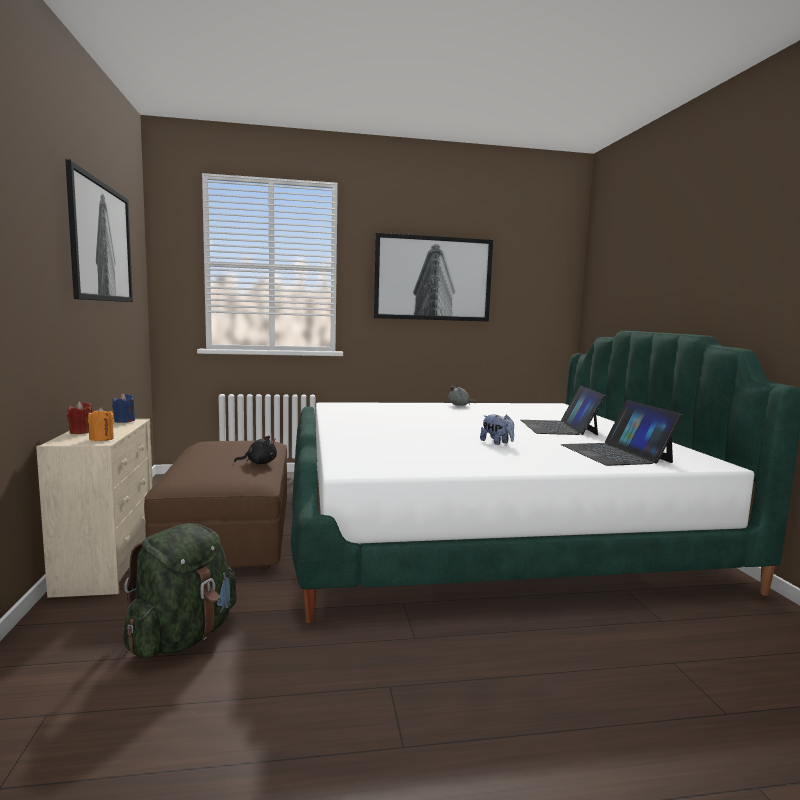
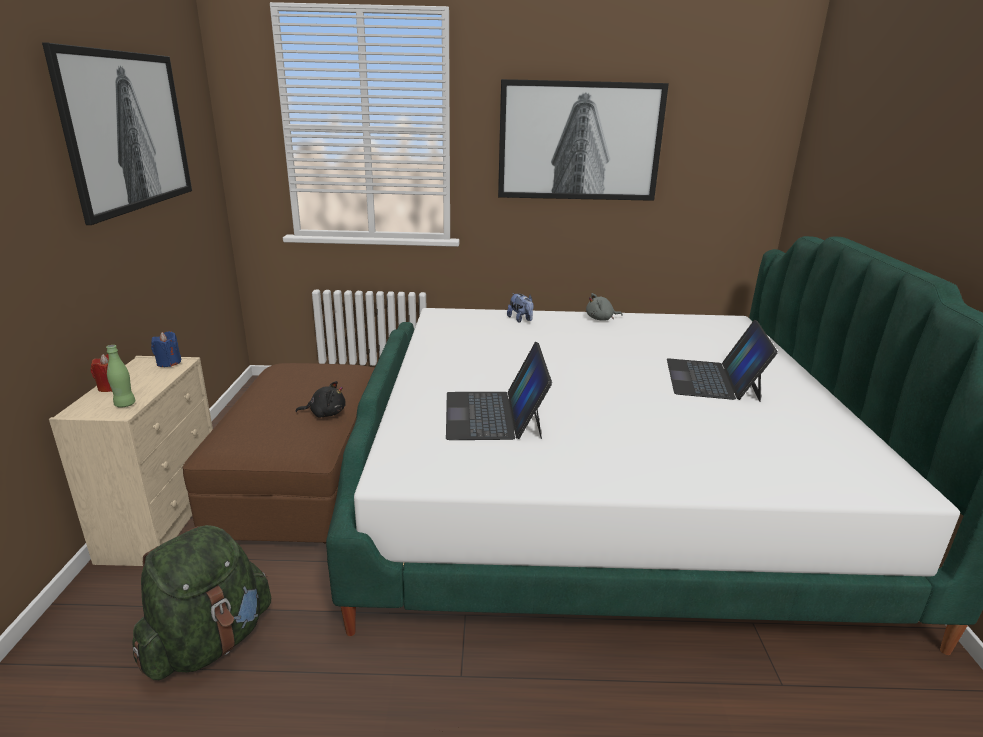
camera: 10 degrees right, 15 degrees up
(101, 439) = (125, 404): orange candle -> green bottle
(497, 442) = (611, 415): plush toy -> plush toy (521, 320)
(615, 453) = (766, 451): laptop -> laptop (494, 414)

